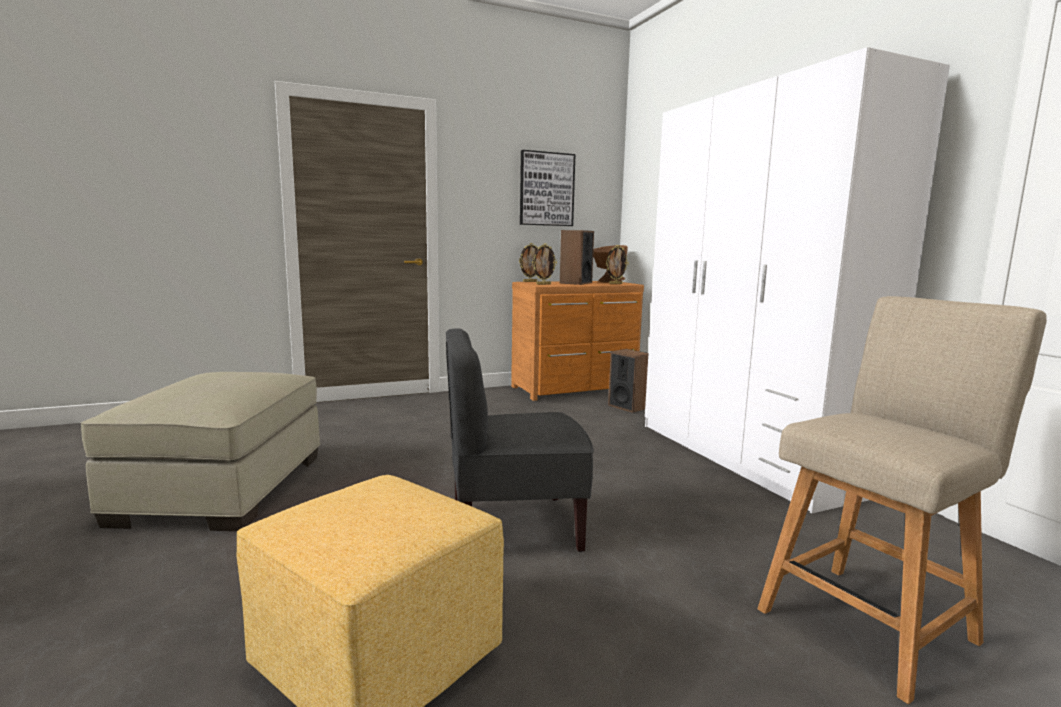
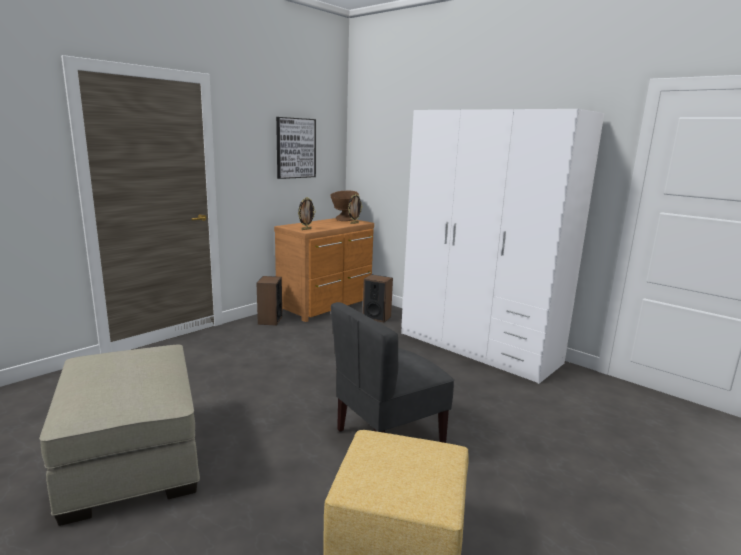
camera: 25 degrees left, 5 degrees up
(530, 282) = (288, 225): picture frame -> none
(575, 283) = (325, 224): speaker -> speaker (270, 320)
(871, 622) = (607, 446): beige chair -> none

